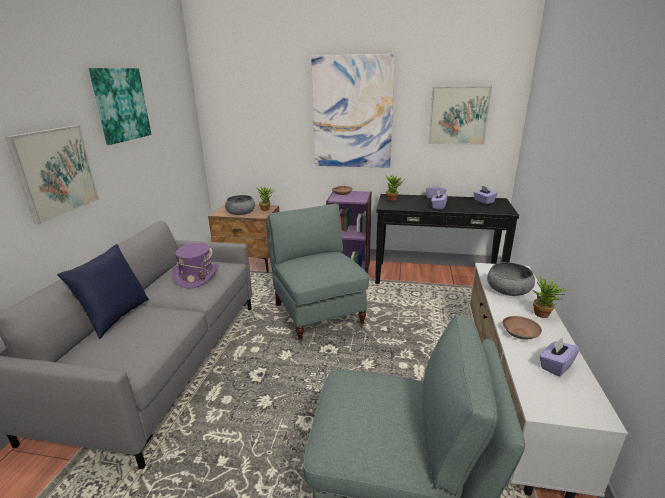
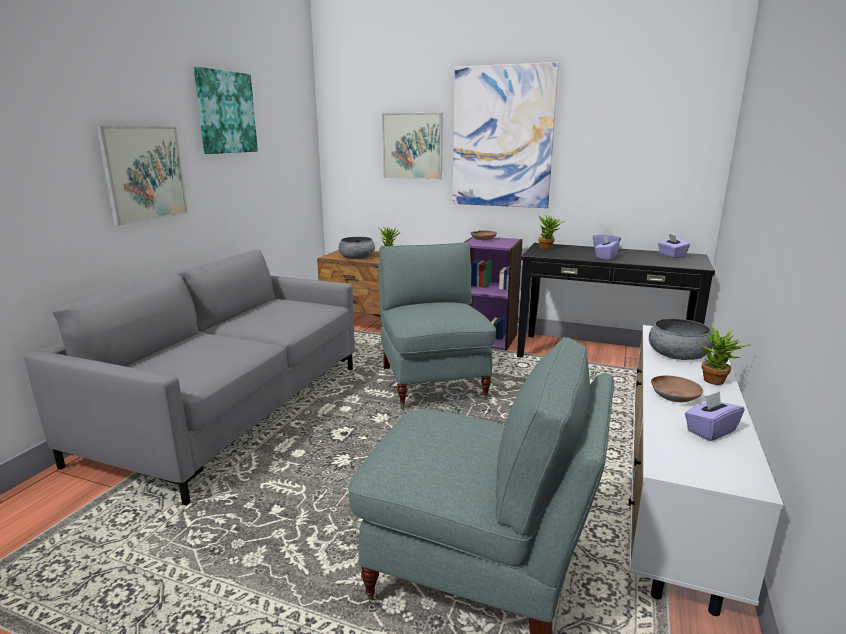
camera: 10 degrees right, 5 degrees down
(116, 317) = (186, 340): blue pillow -> none
(196, 276) = (286, 313): purple hat -> none
(458, 115) = (640, 141): picture -> picture (412, 146)

